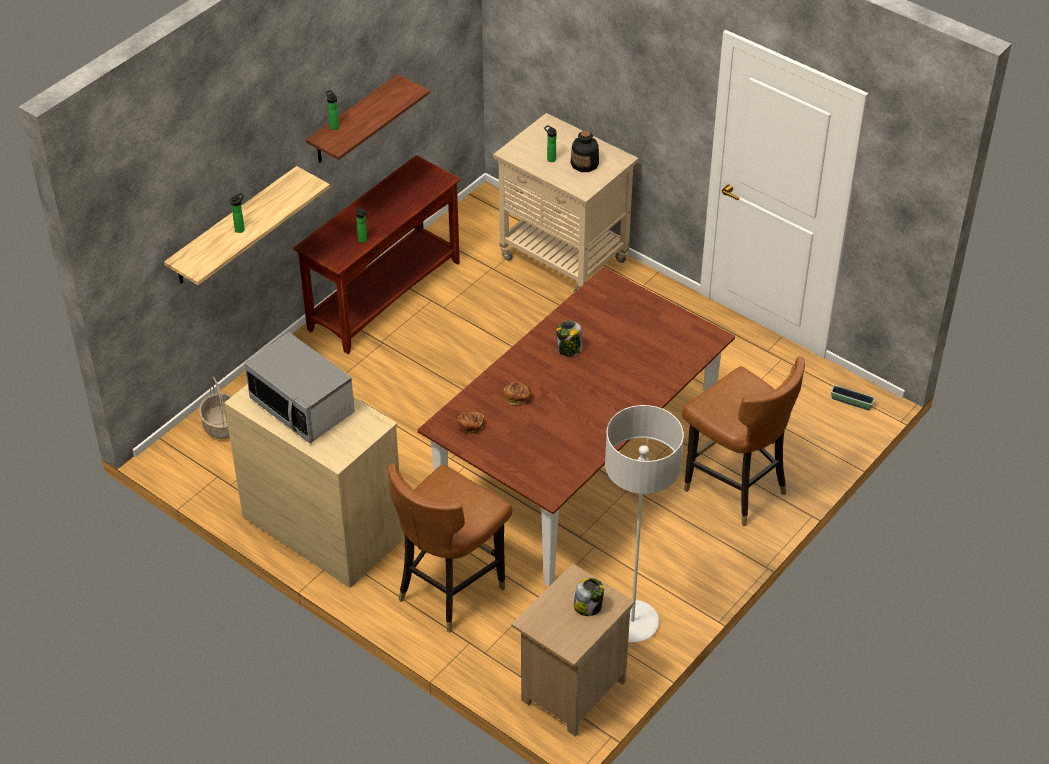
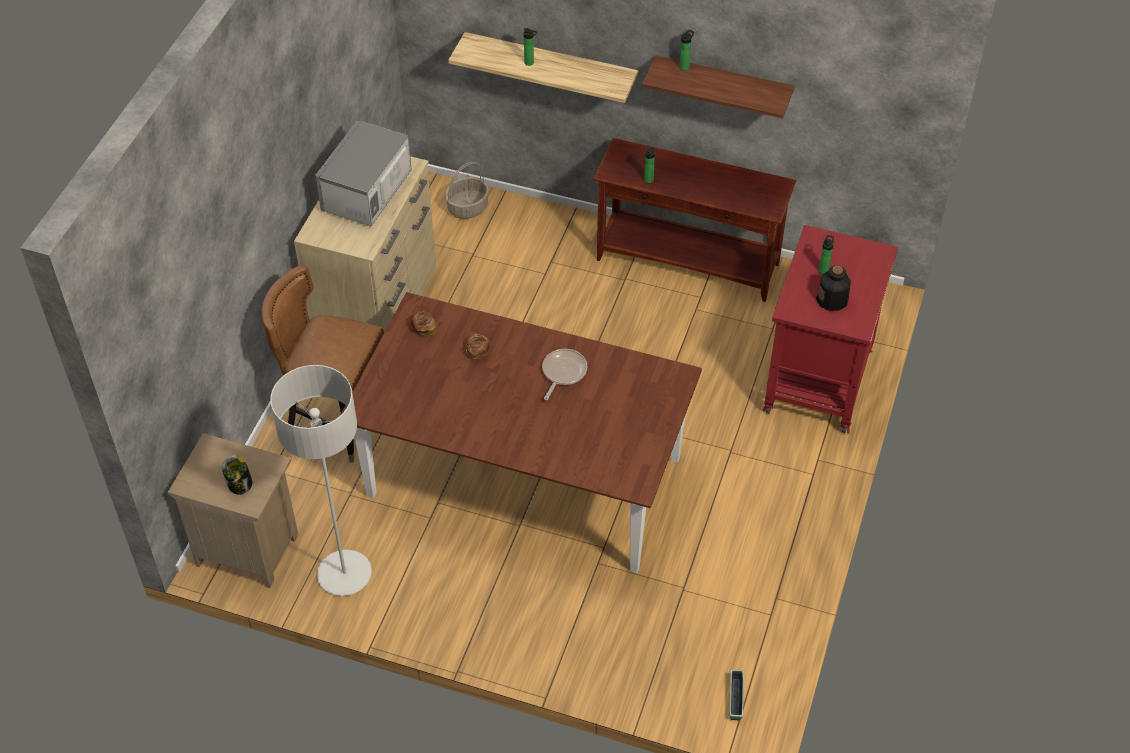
camera: 70 degrees right, 5 degrees up
(564, 261) = (817, 383): beige cart -> red cart
(569, 349) = (563, 372): jar -> frying pan
(735, 488) = (556, 617): brown chair -> none

